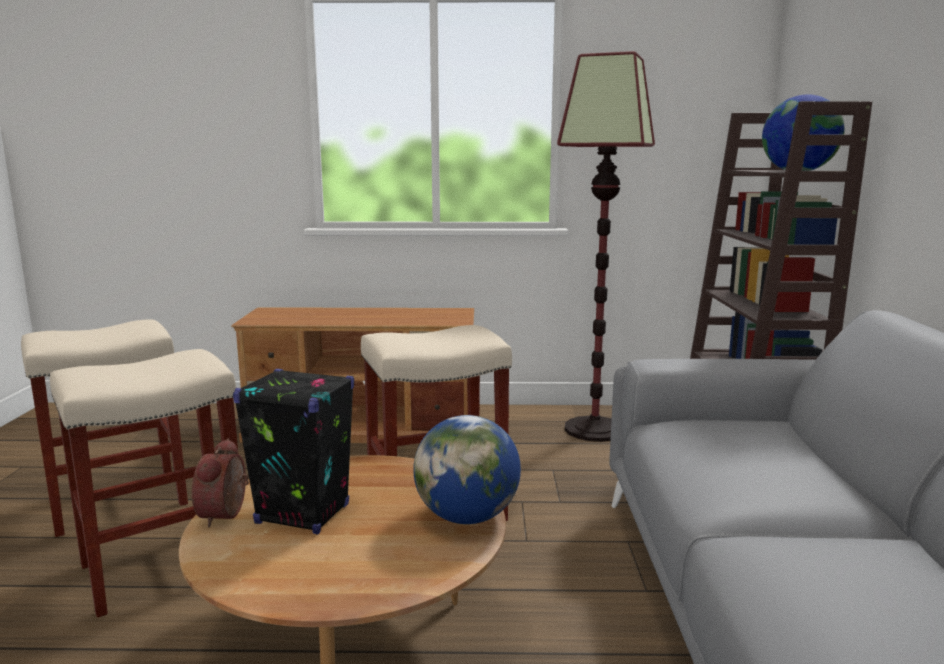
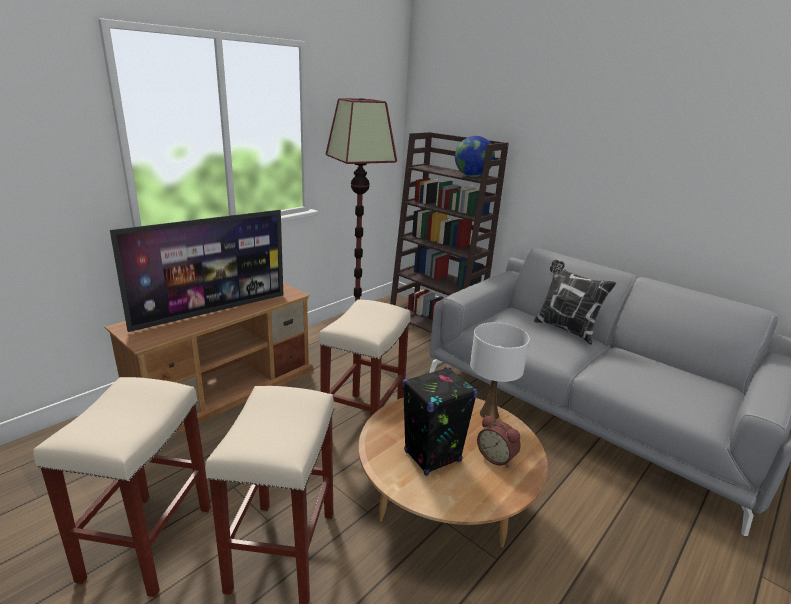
camera: 50 degrees left, 10 degrees up
(227, 514) = (402, 481): alarm clock -> alarm clock (497, 457)
(351, 316) = (212, 311): none -> television
(467, 517) = (489, 414): globe -> white table lamp
(826, 471) = (565, 329): none -> pillow

